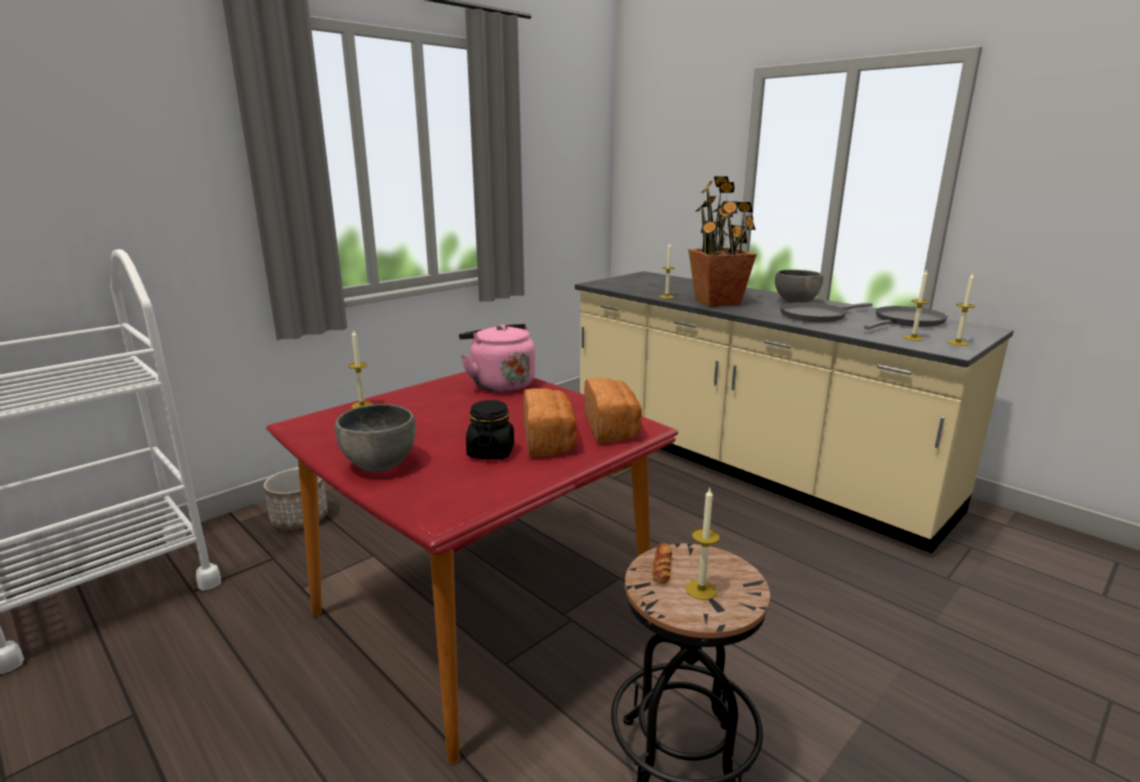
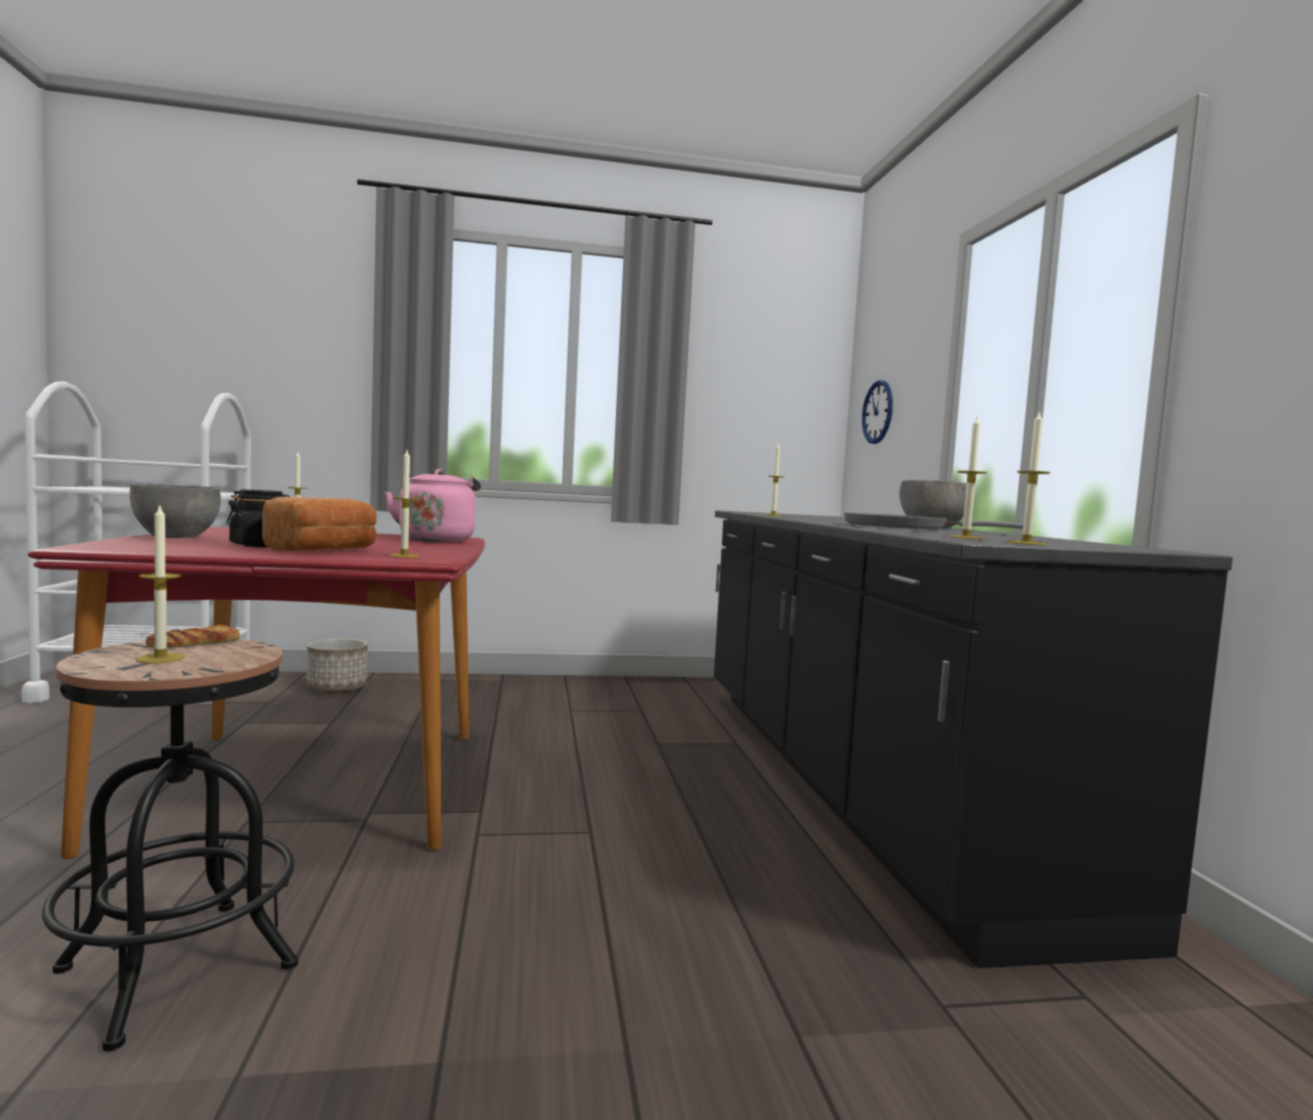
camera: 35 degrees right, 15 degrees down
(612, 428) = (404, 556): bread -> candle
(657, 186) = (878, 412): none -> wall clock
(718, 302) = (817, 519): potted plant -> none
(745, 464) = (856, 782): beige counter -> black counter
(907, 322) = (1035, 539): grey frying pan -> none

